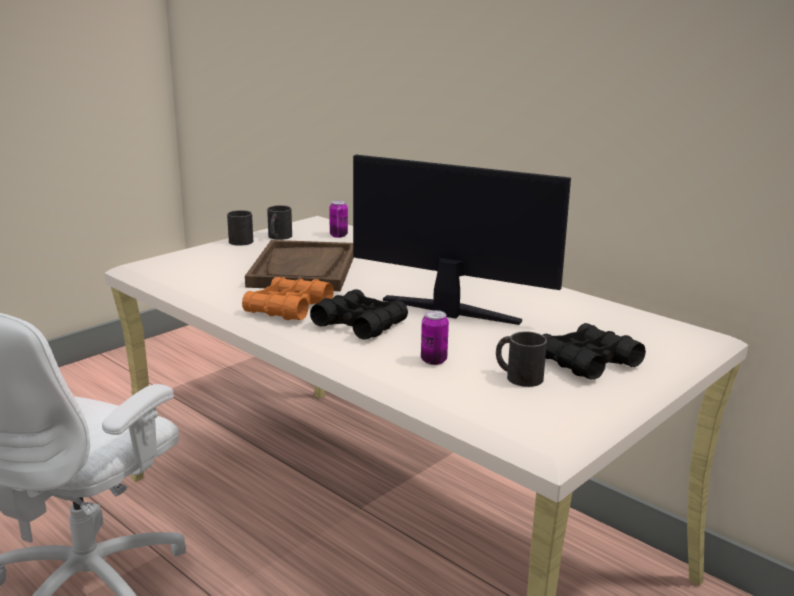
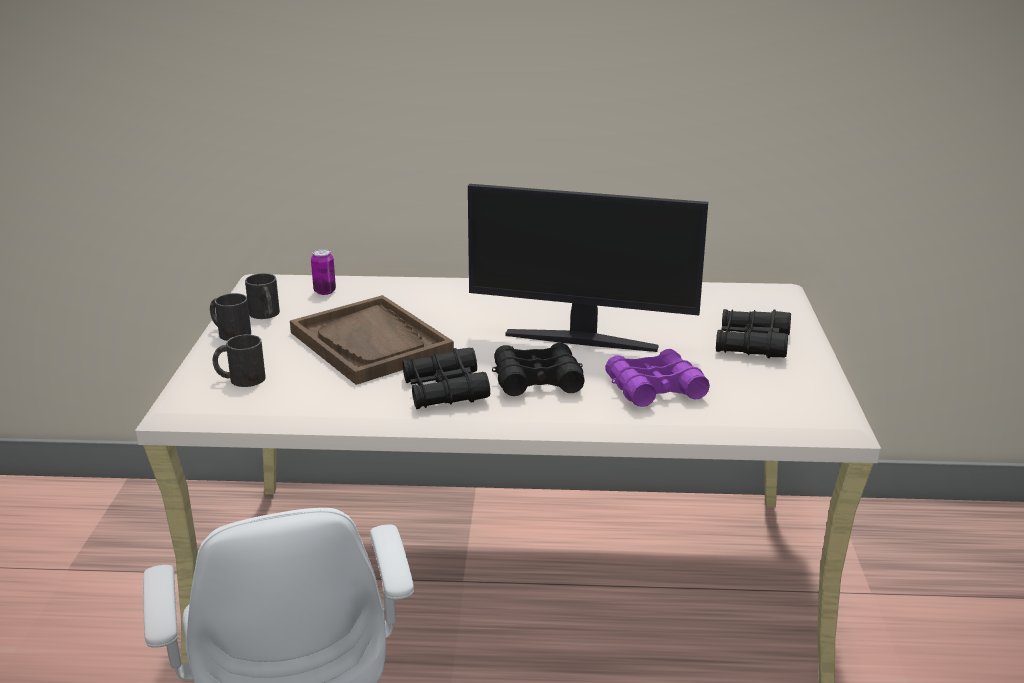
camera: 40 degrees left, 5 degrees up
(288, 308) = (444, 390): orange binoculars -> black binoculars
(433, 360) = (654, 389): can -> purple binoculars
(448, 312) = (582, 339): monitor -> monitor turned 150 degrees counterclockwise
(518, 376) = (731, 376): black mug -> black mug (240, 379)

